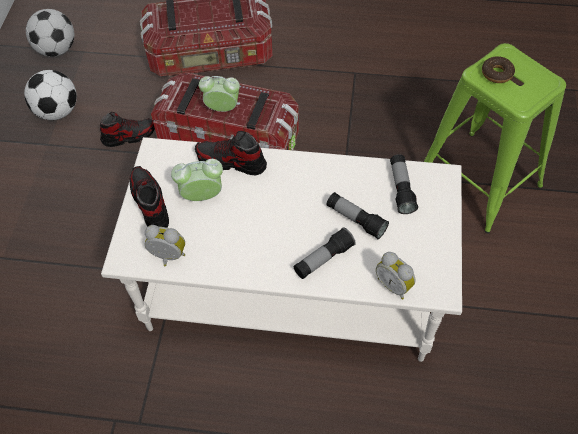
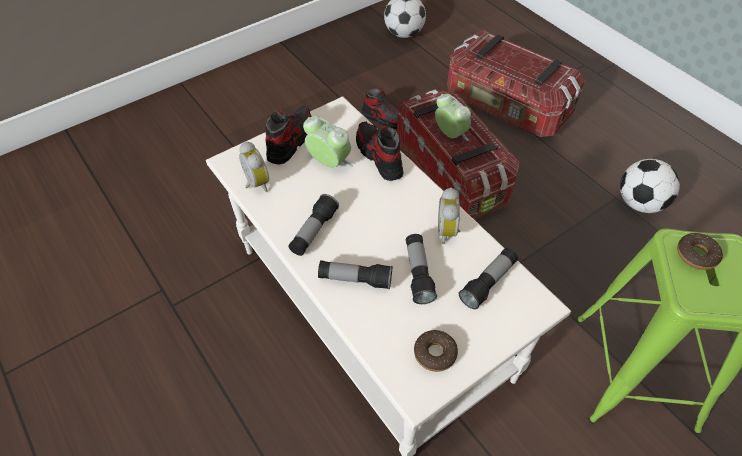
camera: 45 degrees right, 5 degrees down
(58, 111) = (359, 72): football -> football (640, 203)
(255, 253) = (313, 231): none -> flashlight
(394, 285) = (384, 350): alarm clock -> alarm clock (448, 231)
(423, 259) = (435, 354): none -> donut

